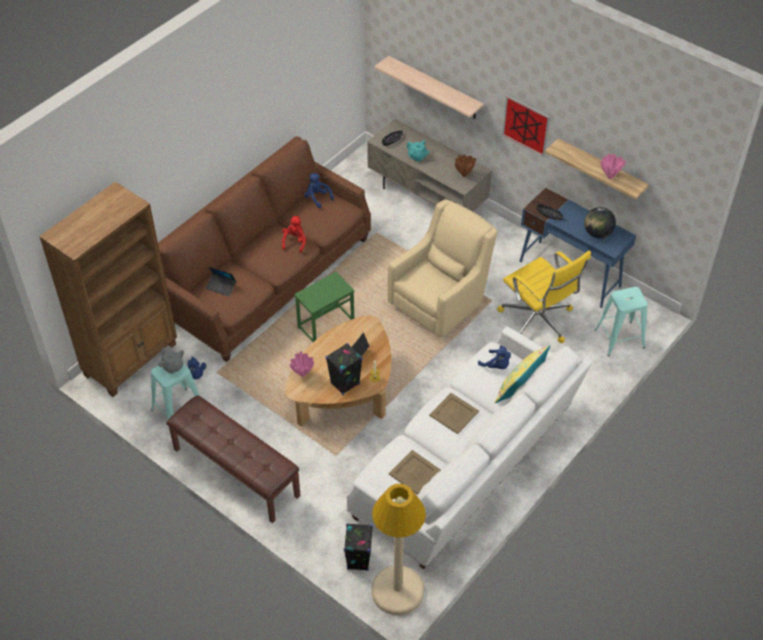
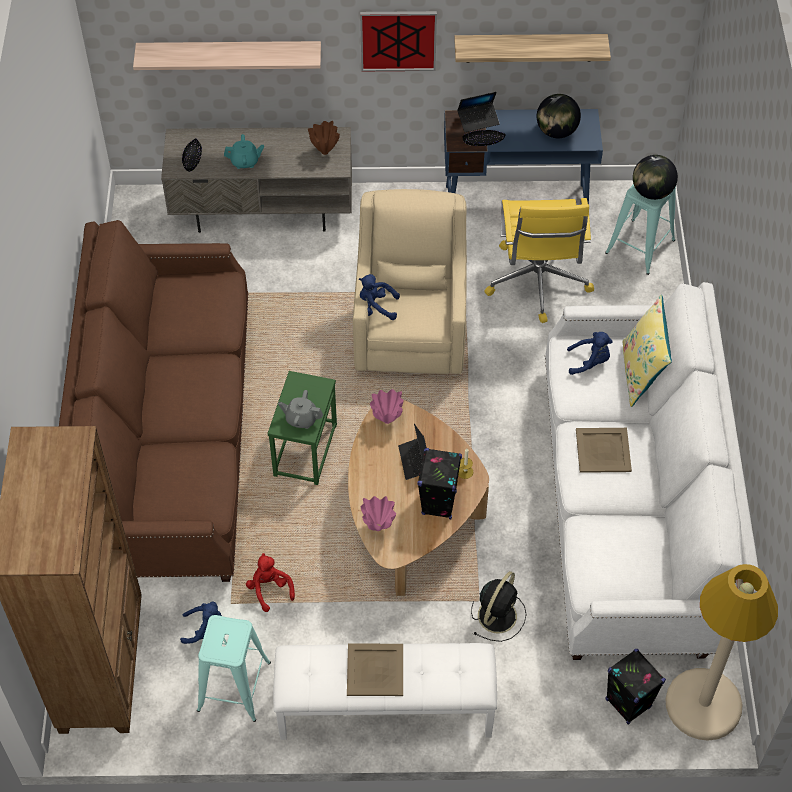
camera: 40 degrees left, 5 degrees up
(172, 366) = (222, 632): grey teapot -> grey teapot (301, 419)
(221, 287) = (168, 486): laptop -> laptop (478, 120)
(235, 472) = (385, 710): brown bench -> white bench
(294, 241) = (201, 365): red plush toy -> red plush toy (269, 589)
(317, 198) = (169, 291): blue plush toy -> blue plush toy (376, 307)
(338, 469) = (498, 614): none -> black fan
(415, 472) = (633, 550): beige tray -> beige tray (375, 669)
(537, 321) = (537, 283): yellow office chair -> yellow office chair turned 75 degrees clockwise
(609, 177) = (558, 50): pink vase -> pink vase (386, 420)
(627, 300) = (652, 192): none -> globe

